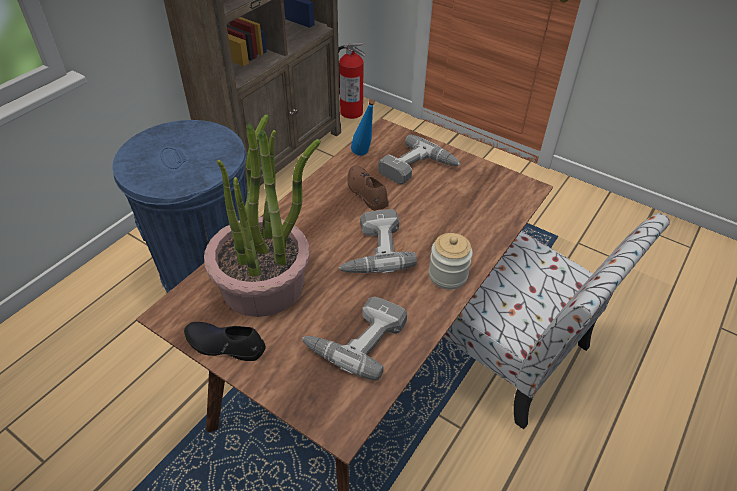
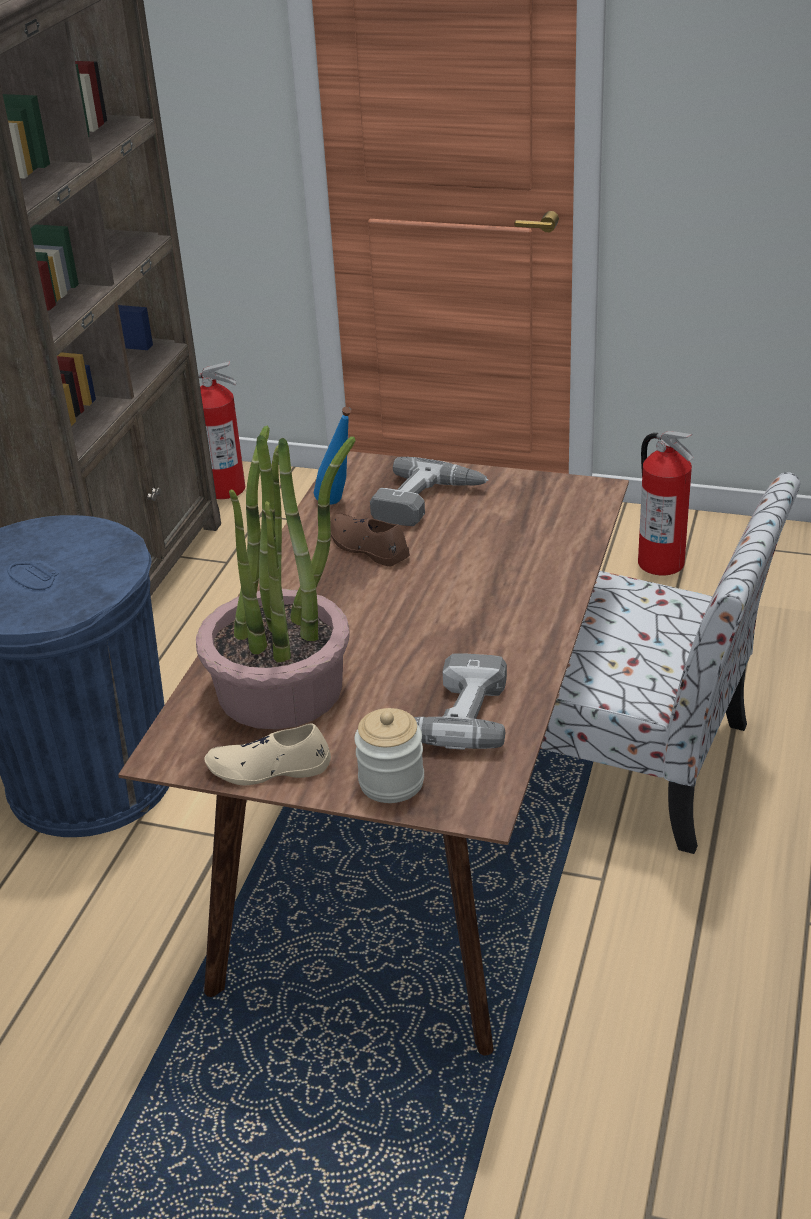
camera: 15 degrees left, 10 degrees down
(225, 345) = (269, 768): black shoe -> beige shoe
(372, 250) = (414, 613): power drill -> none
(447, 275) = (534, 616): jar -> jar (391, 782)
(576, 220) = (661, 562): none -> fire extinguisher

